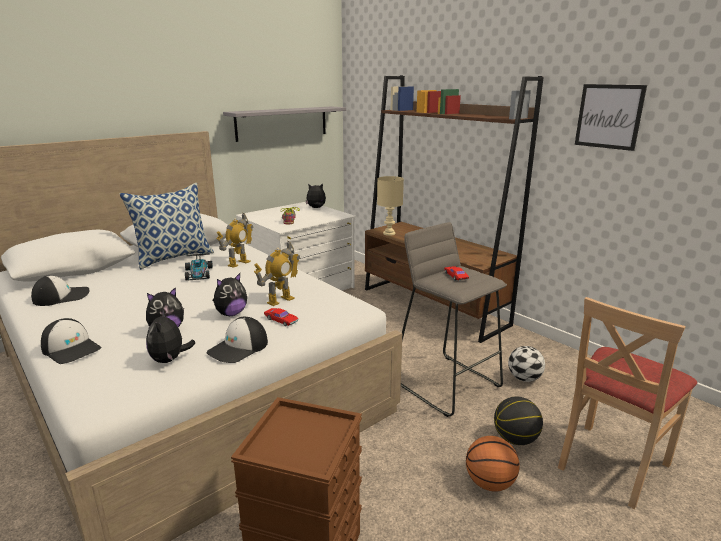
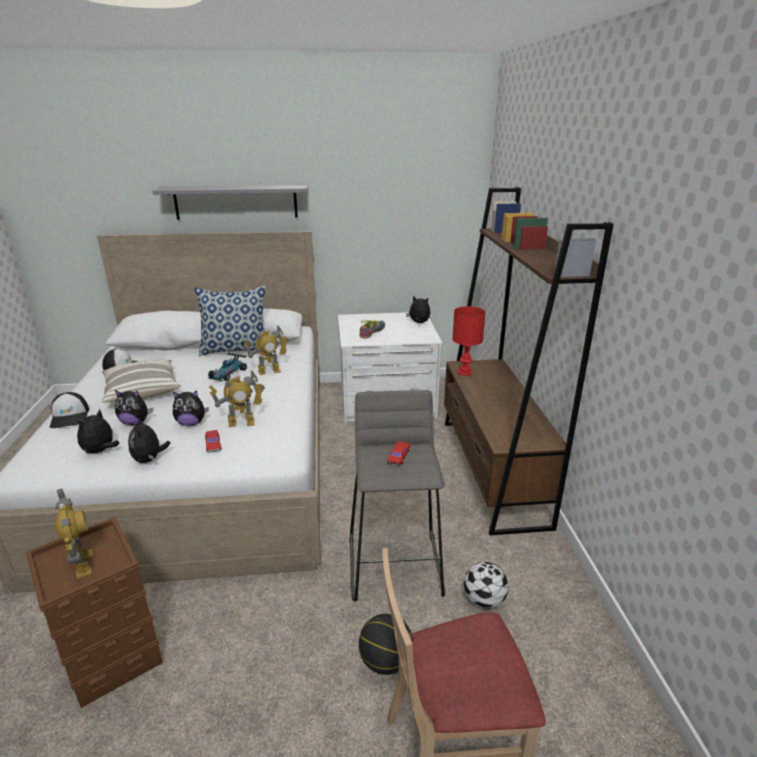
camera: 35 degrees right, 5 degrees up
(124, 307) = (142, 391): none -> pillow
(238, 348) = (149, 459): cap -> plush toy
(282, 123) = (402, 226): grey shelf -> grey shelf (236, 202)
(306, 440) = (83, 564): none -> toy robot
(388, 233) = (464, 372): beige table lamp -> red table lamp
(489, 483) = (305, 689): basketball -> none
(609, 116) = (665, 301): picture -> none

